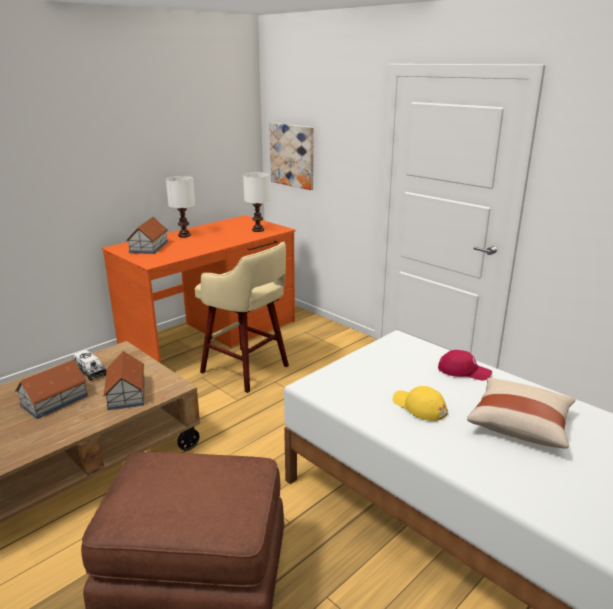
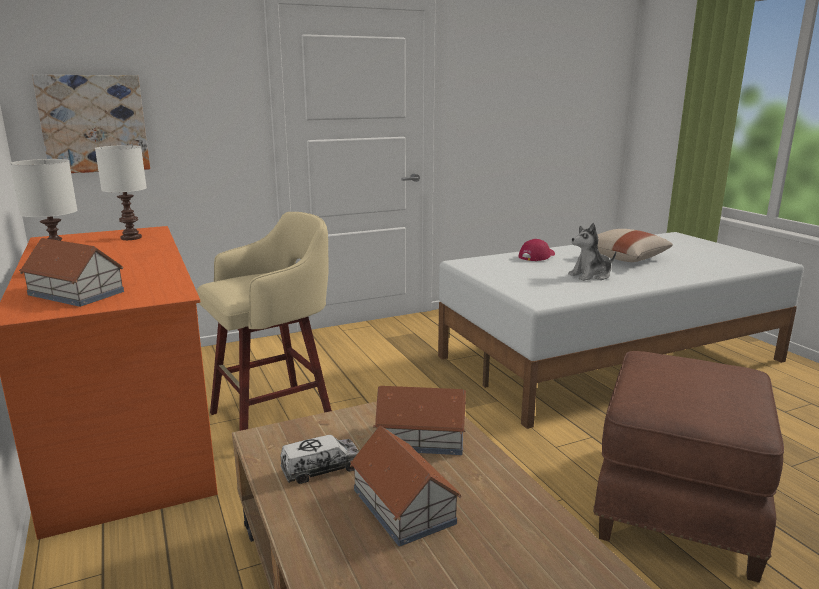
camera: 70 degrees left, 5 degrees down
(419, 407) = (591, 275): yellow cap -> plush toy

